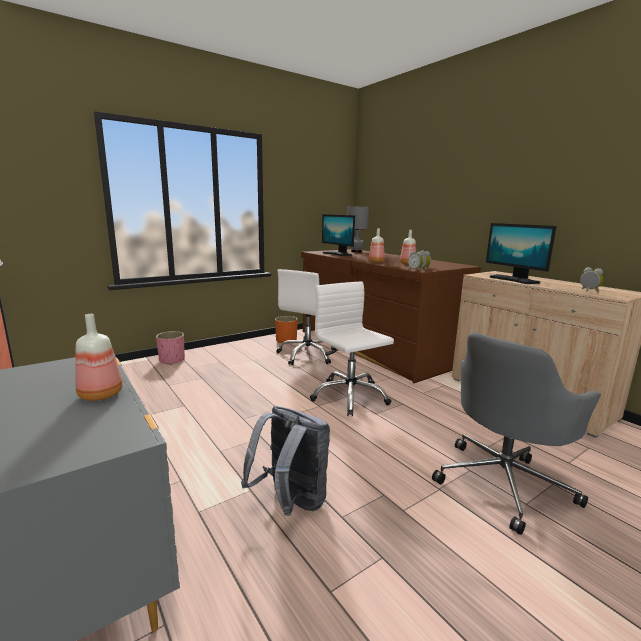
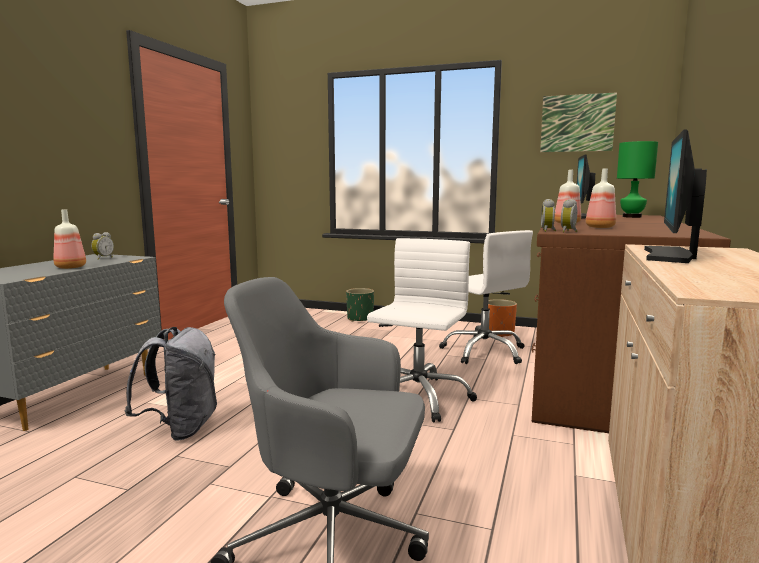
camera: 55 degrees right, 5 degrees down
(172, 360) = (360, 319): pink planter -> green planter
(307, 355) = (484, 352): white office chair -> white office chair turned 120 degrees counterclockwise
(309, 189) = (577, 123): none -> picture
(356, 252) = (631, 217): grey table lamp -> green table lamp
(588, 291) = (717, 280): alarm clock -> alarm clock (103, 258)

